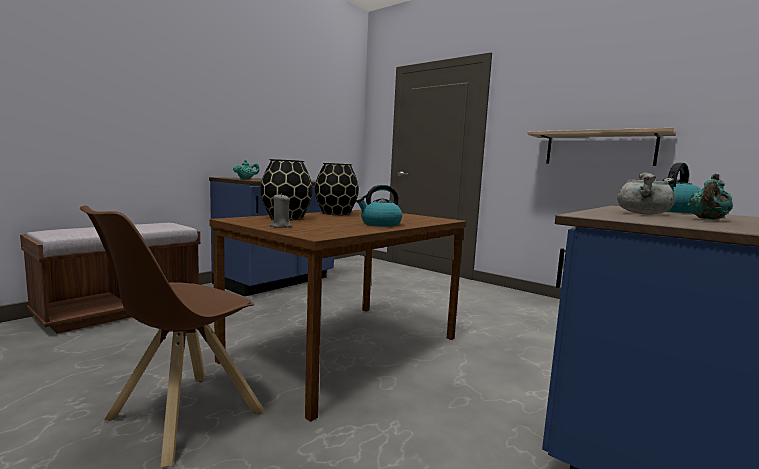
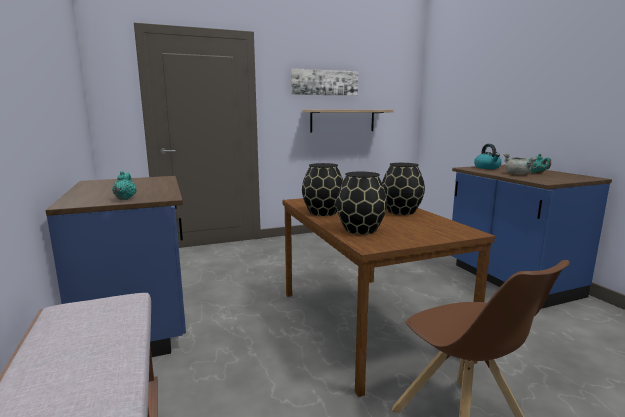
camera: 60 degrees left, 5 degrees up
(280, 226) = (423, 236): grey candle -> none
(380, 224) = (401, 211): kettle -> black vase
(575, 98) = (324, 82): none -> picture

